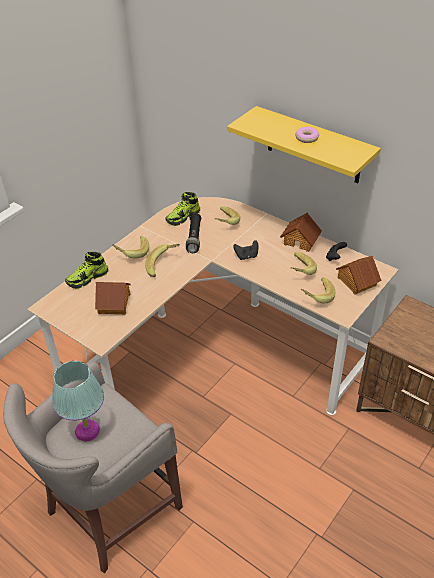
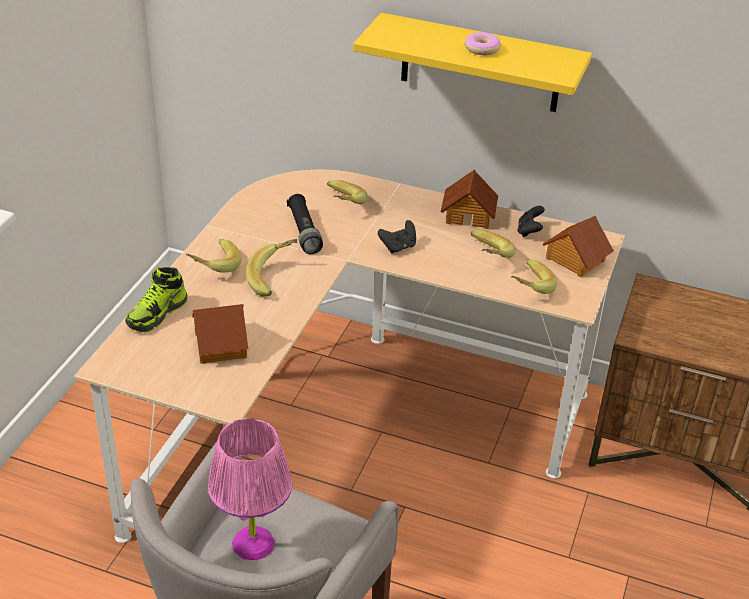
camera: 20 degrees left, 5 degrees down
(87, 430) = (253, 543): turquoise table lamp -> pink table lamp
(183, 217) = (271, 204): shoe -> none

